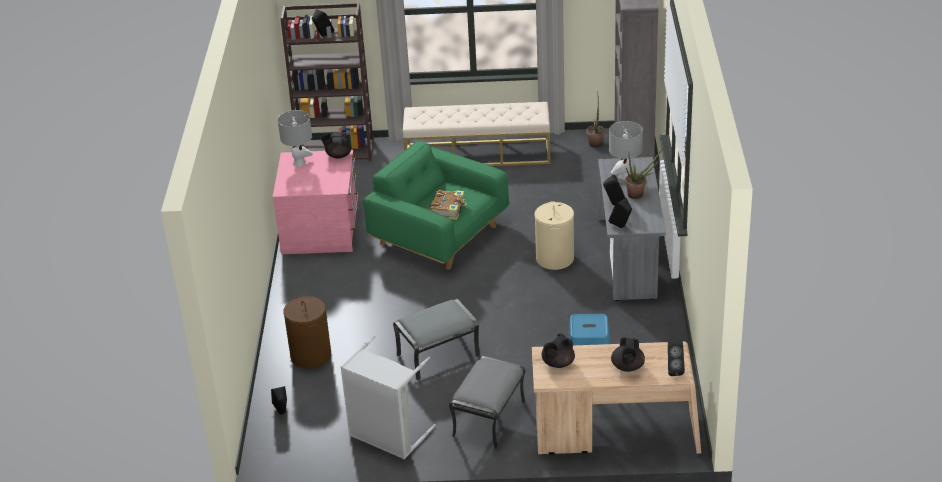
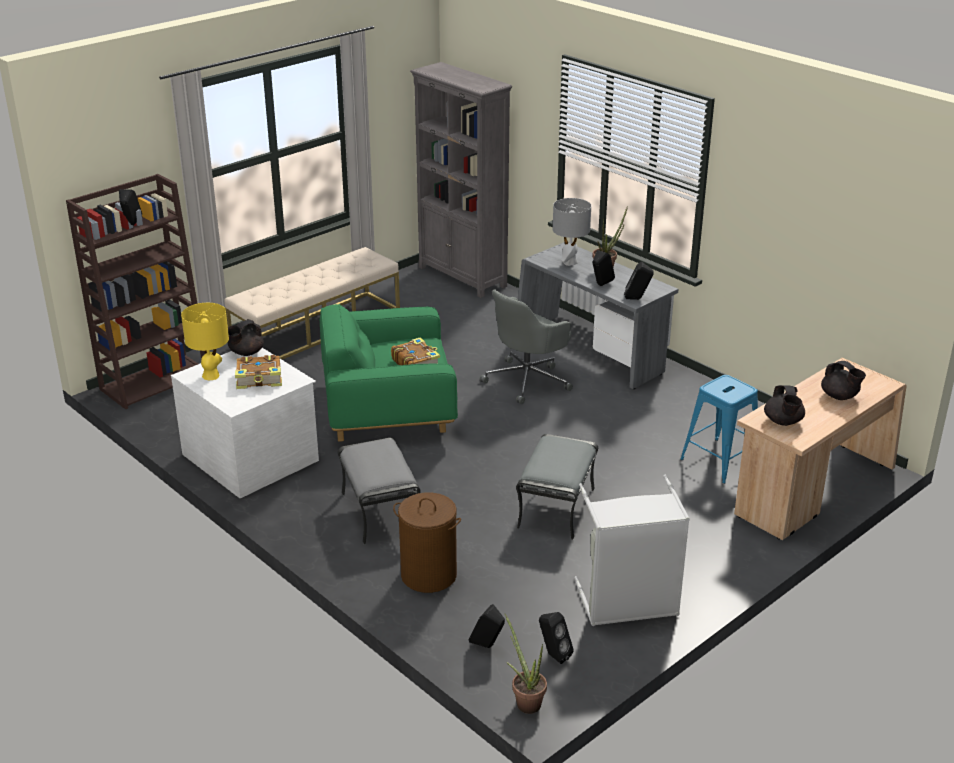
camera: 45 degrees left, 5 degrees down
(299, 163) = (211, 375): grey table lamp -> yellow table lamp
(320, 178) = (260, 379): none -> book
(321, 230) = (252, 456): pink dresser -> white dresser
(489, 419) = (693, 536): grey ottoman -> grey ottoman (381, 512)
(555, 258) = (528, 380): beige laundry basket -> grey office chair
(595, 142) = (414, 280): potted plant -> potted plant (525, 701)
(673, 369) = (874, 381): black speaker -> black speaker (553, 655)

